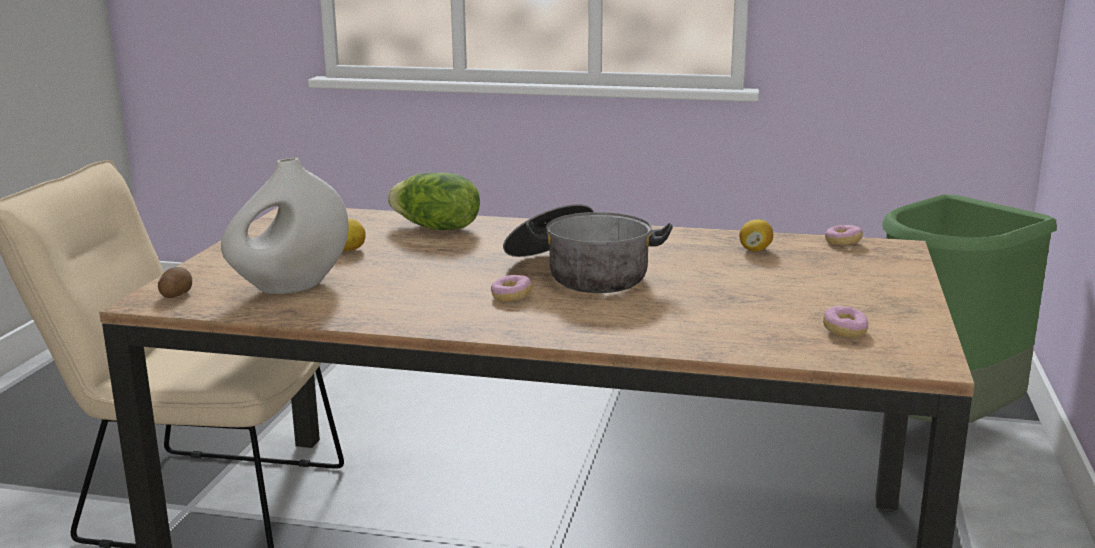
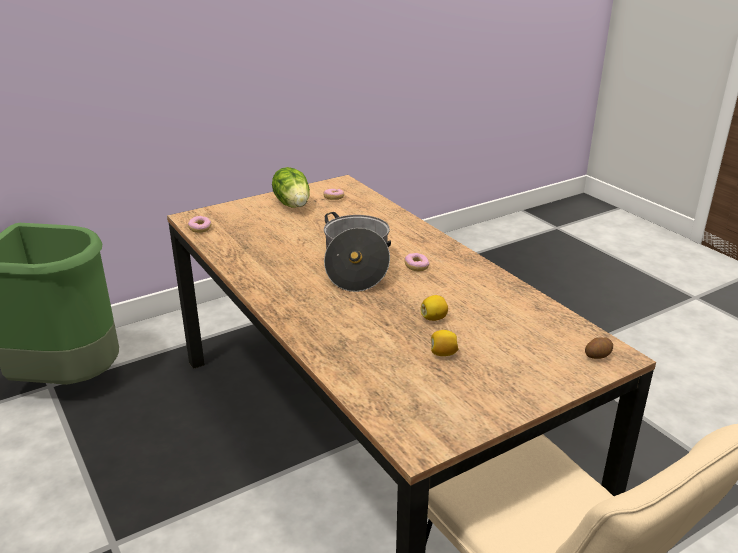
camera: 135 degrees left, 10 degrees up
(291, 287) = (520, 329): white vase -> none
(436, 228) = (352, 351): lettuce -> lettuce (293, 204)
(755, 250) = (245, 243): lemon -> lemon (434, 318)

